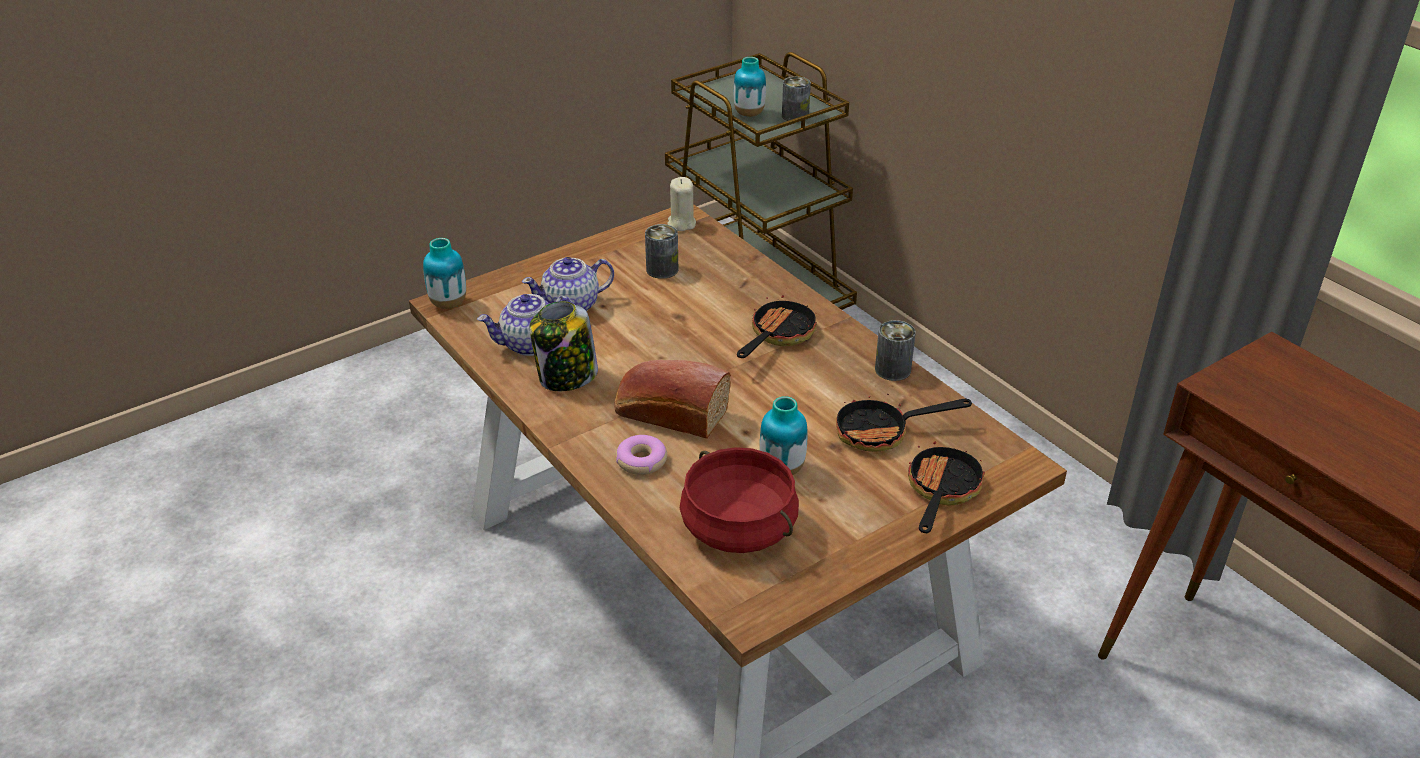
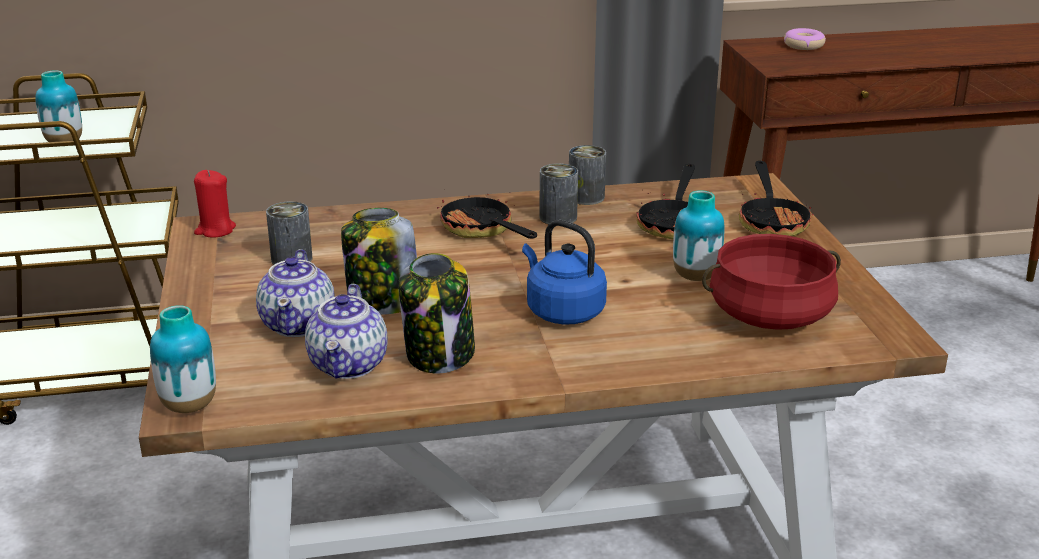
camera: 65 degrees left, 10 degrees down
(624, 329) = (382, 303): none -> jar
(641, 461) = (631, 342): donut -> donut (803, 45)
(669, 413) = (562, 311): bread -> blue kettle
(681, 224) = (215, 230): beige candle -> red candle
(795, 116) = (108, 125): can -> can (558, 217)
(941, 491) = (772, 221): frying pan -> frying pan turned 135 degrees counterclockwise

